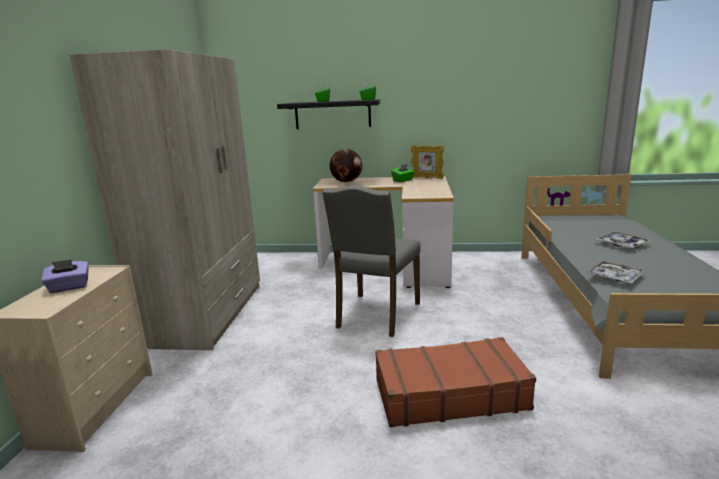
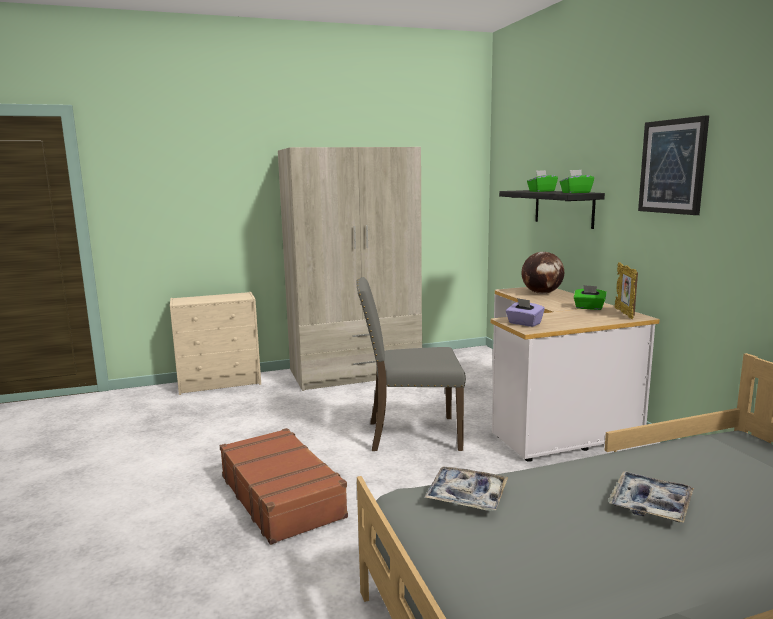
camera: 65 degrees right, 5 degrees down
(69, 287) = (213, 298): purple tissue box -> purple tissue box (524, 323)
(442, 77) = (672, 166): none -> picture

